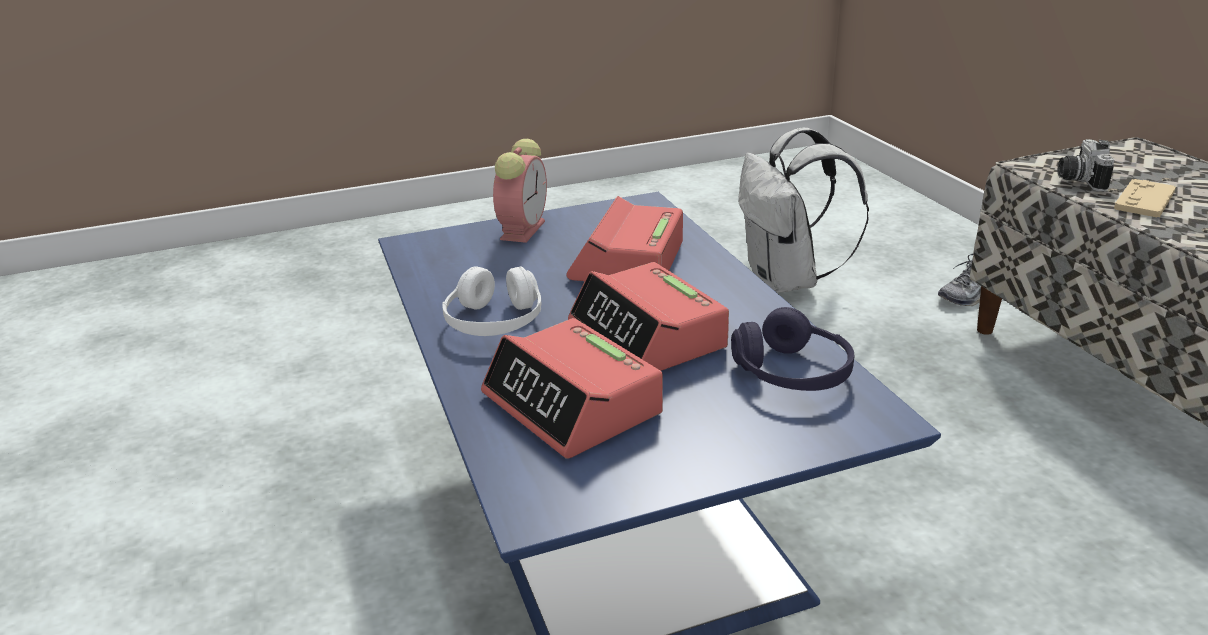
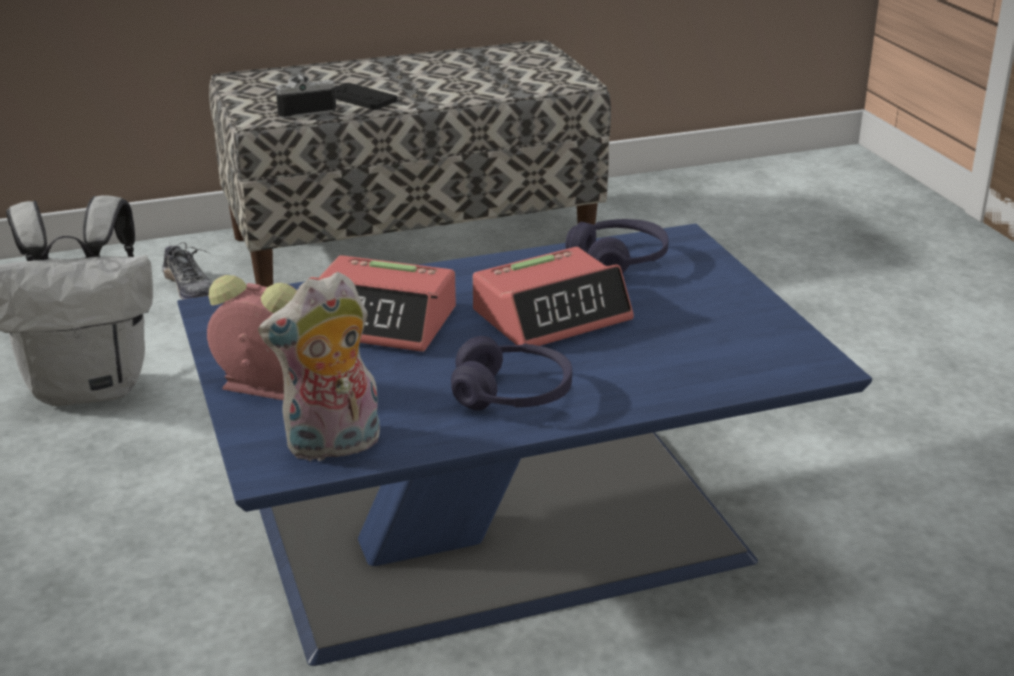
camera: 90 degrees left, 0 degrees up
(431, 259) = (332, 447): none -> plush toy
(494, 322) = (512, 394): white headphones -> purple headphones
(572, 405) = (672, 351): alarm clock -> none
(1078, 179) = (304, 109): camera -> camera turned 150 degrees clockwise
(1144, 200) = (361, 98): beige game controller -> black game controller

